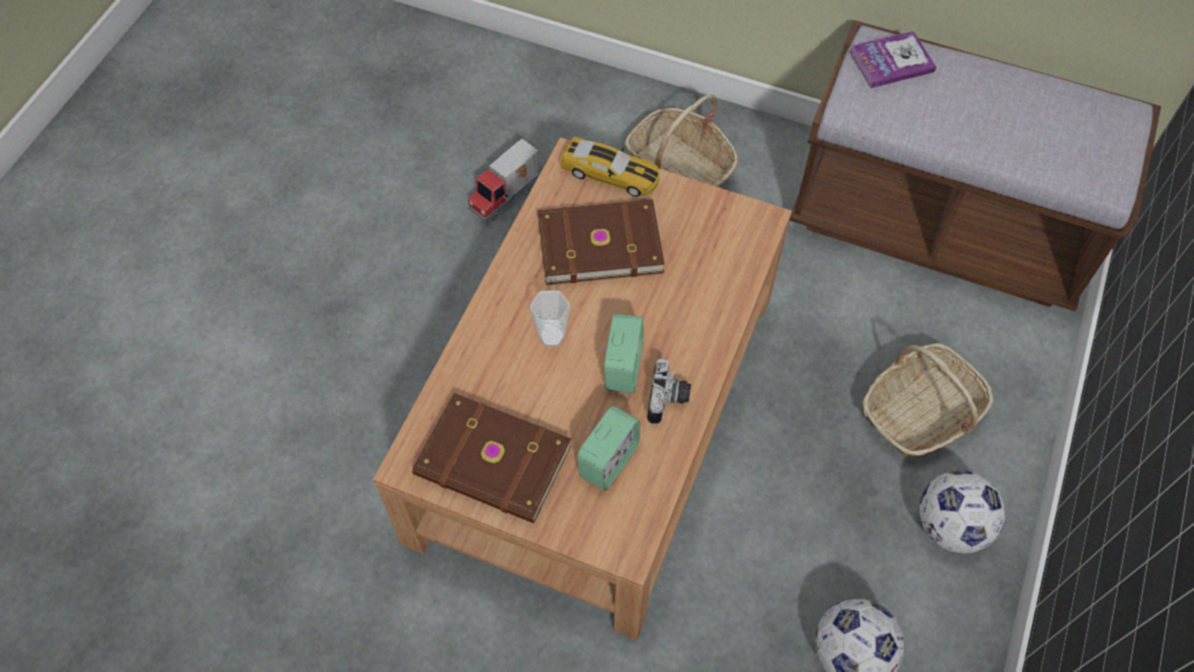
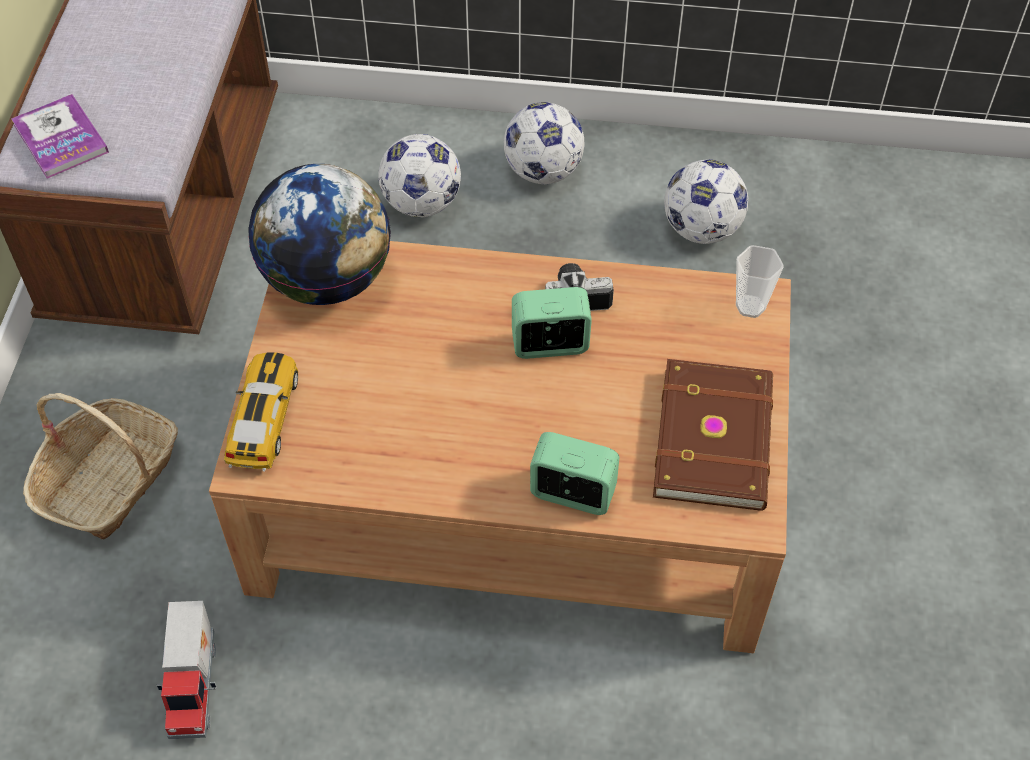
camera: 105 degrees left, 5 degrees down
(506, 197) = (197, 686): toy truck -> toy truck turned 60 degrees clockwise
(551, 336) = (531, 422): cup -> cup (750, 306)
(598, 243) = (380, 406): brown book -> none
(608, 461) = (670, 333): alarm clock -> alarm clock (572, 493)
(731, 230) = (327, 280): none -> globe
(921, 412) = (422, 204): basket -> football

